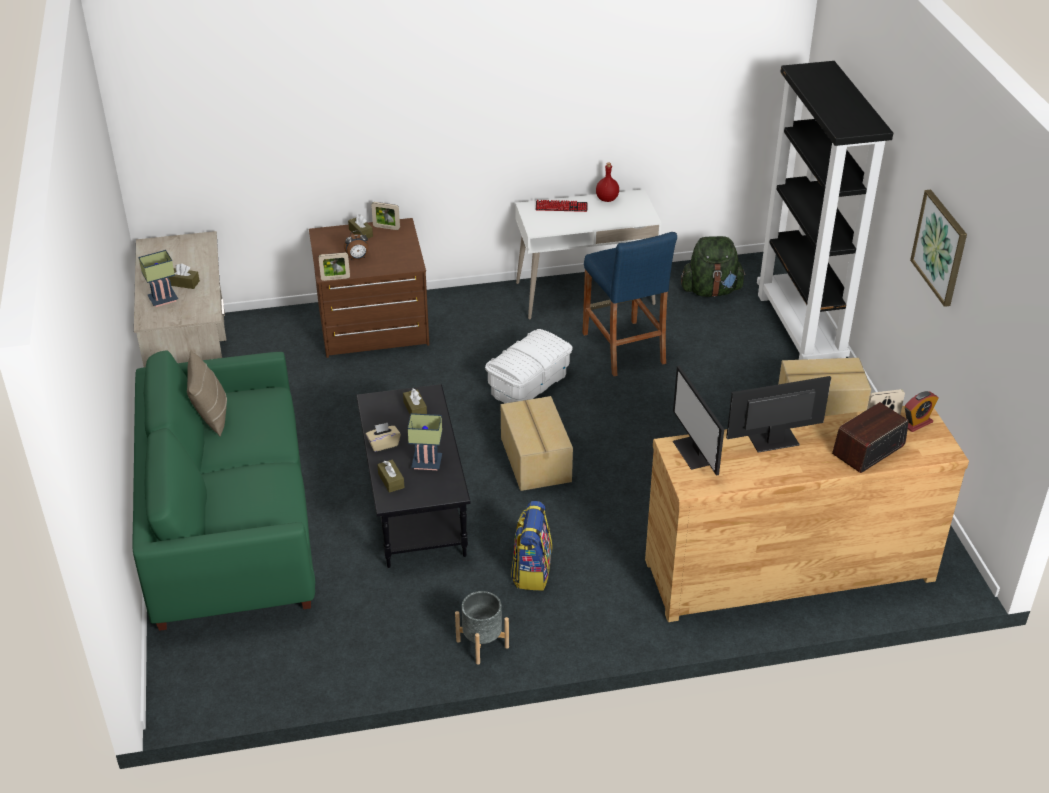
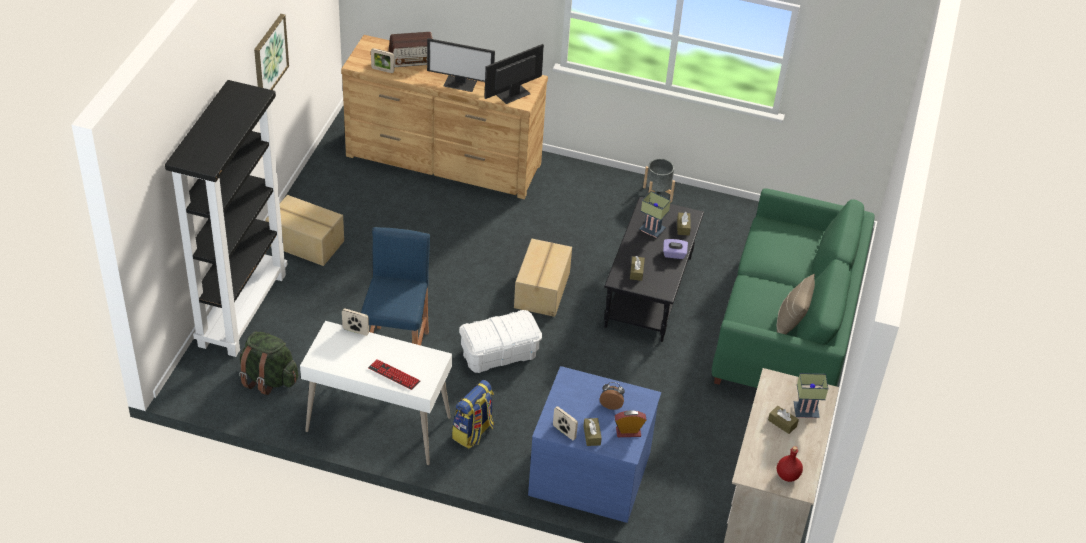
camera: 155 degrees left, 5 degrees up
(335, 278) = (643, 389): picture frame -> picture frame (355, 331)
(373, 325) = (590, 472): brown dresser -> blue dresser
(383, 444) = (674, 254): beige tissue box -> purple tissue box
(531, 571) = (600, 220): backpack -> backpack (473, 433)
(607, 199) = (344, 367): red bottle -> red bottle (787, 476)
(695, 452) = (513, 94): monitor -> monitor turned 135 degrees counterclockwise
(916, 423) = (366, 60): alarm clock -> alarm clock (628, 432)

